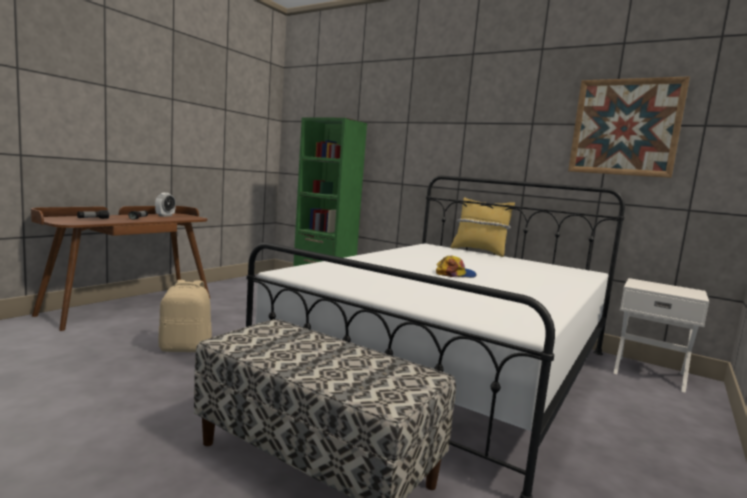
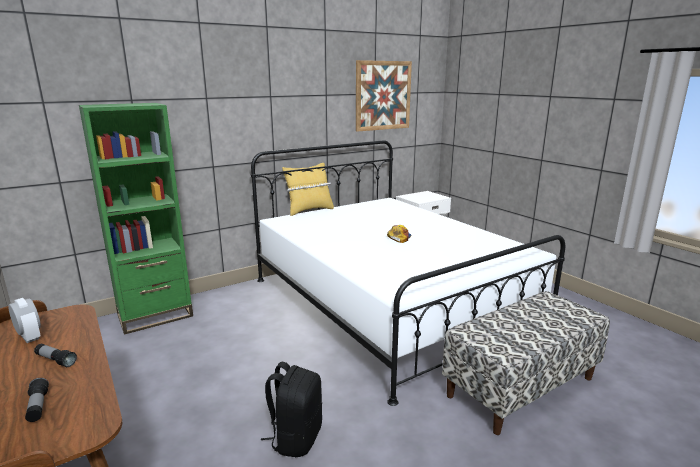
camera: 65 degrees left, 10 degrees up
(186, 348) = (296, 438): beige backpack -> black backpack

